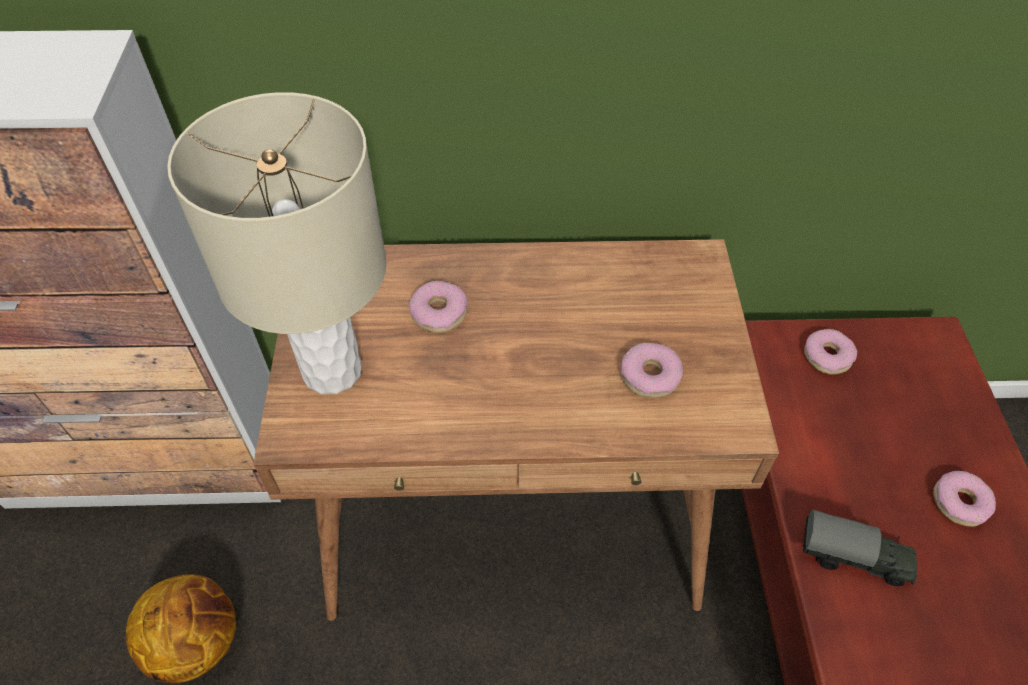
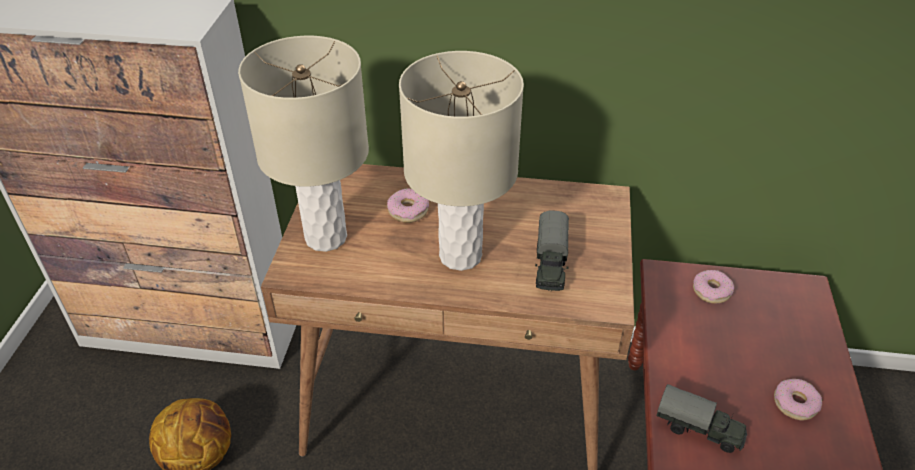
camera: 10 degrees right, 10 degrees down
(524, 375) = (460, 255): none -> beige table lamp
(649, 375) = (550, 266): donut -> toy truck

